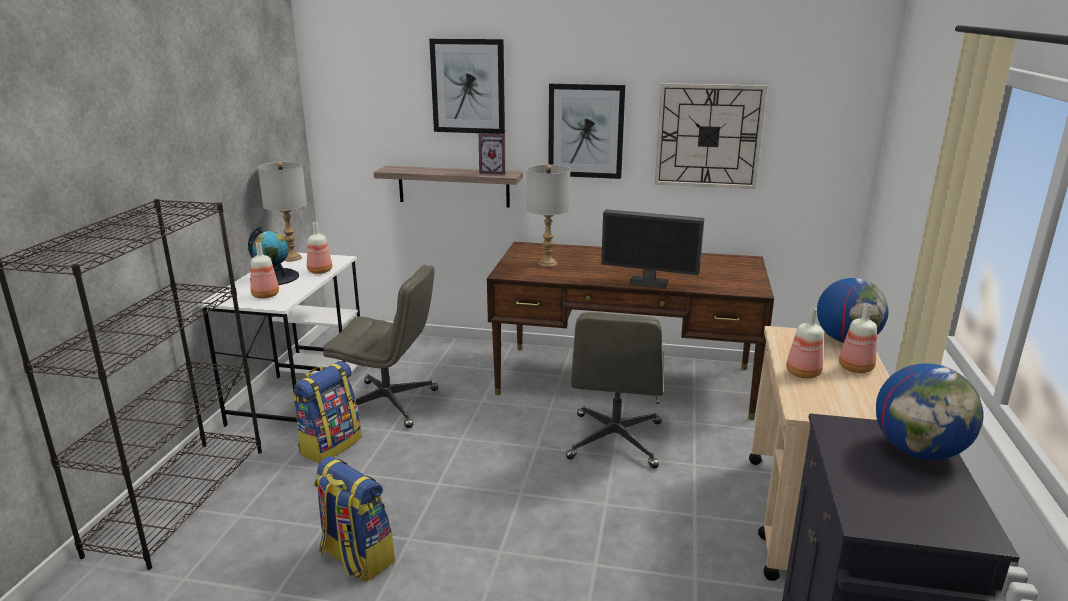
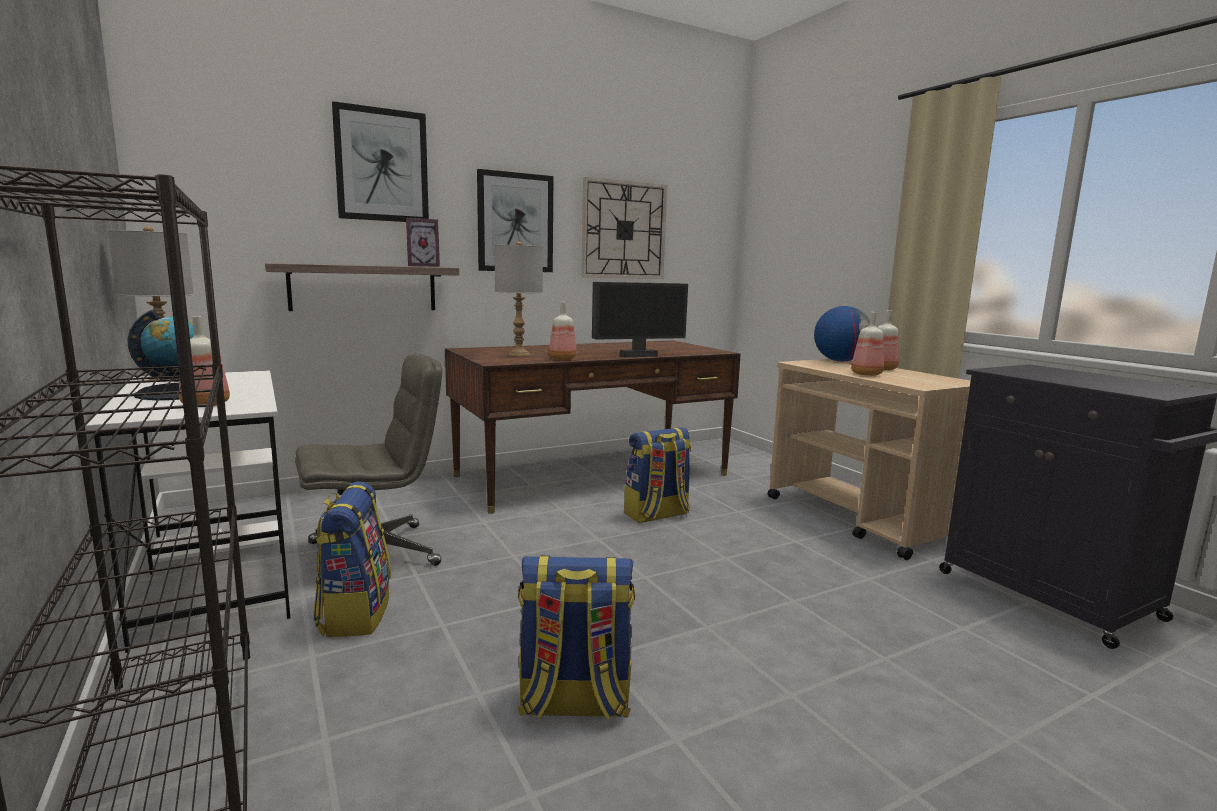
camera: 40 degrees left, 10 degrees down
(319, 271) = (244, 382): bottle -> bottle (562, 359)
(615, 441) = (657, 515): grey office chair -> backpack
(919, 451) = (1059, 371): globe -> none

